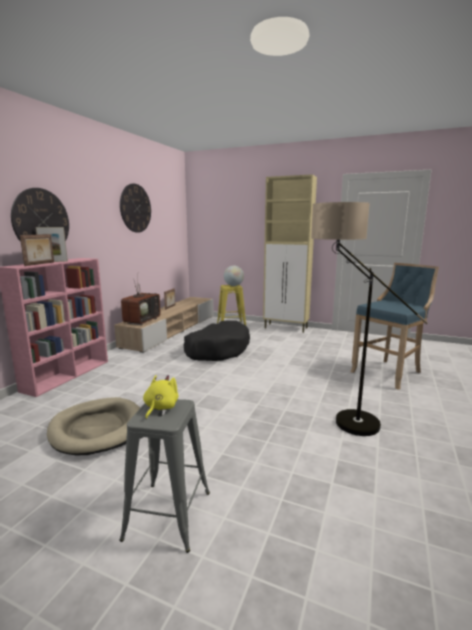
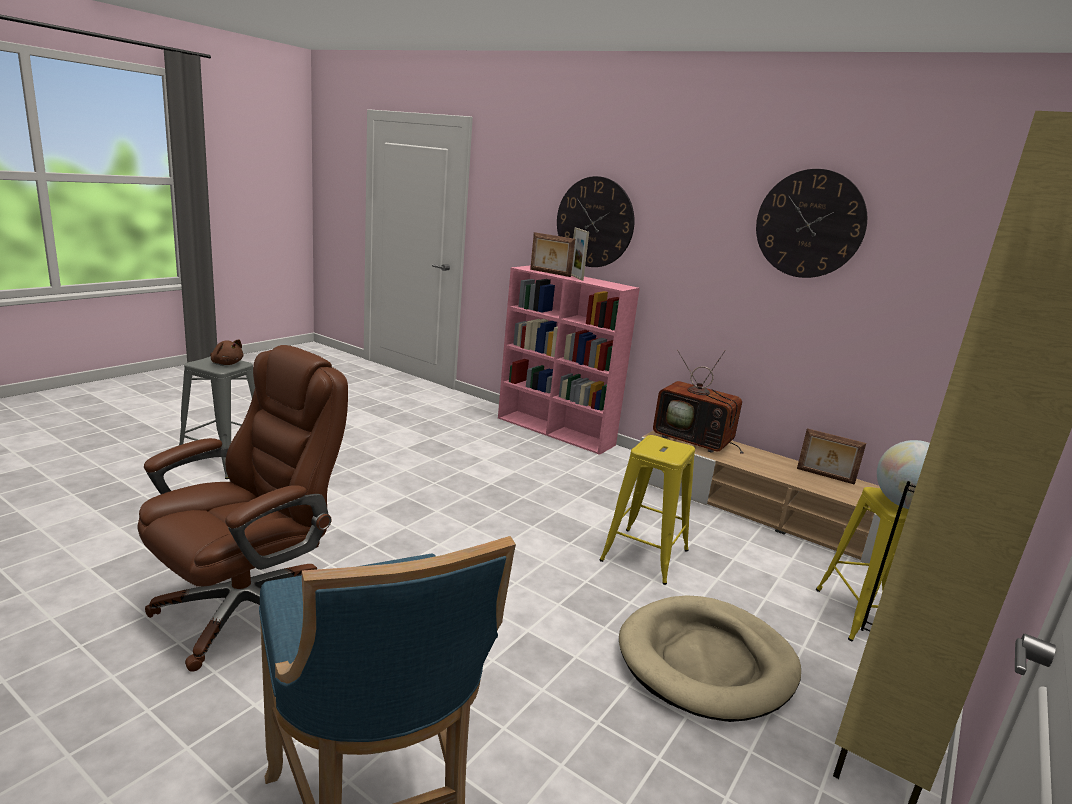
camera: 100 degrees right, 5 degrees up
(98, 429) = (396, 442): beige dog bed -> beige dog bed (707, 662)
(160, 407) = (226, 363): yellow plush toy -> brown plush toy
(217, 350) = (644, 555): black dog bed -> yellow stool
(339, 420) = (248, 609): floor lamp -> brown office chair

